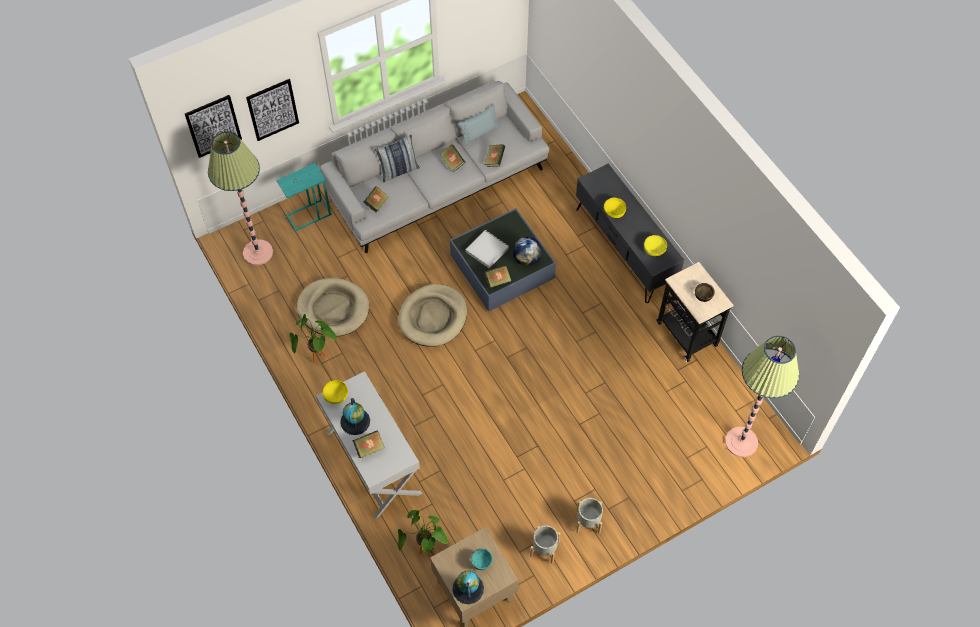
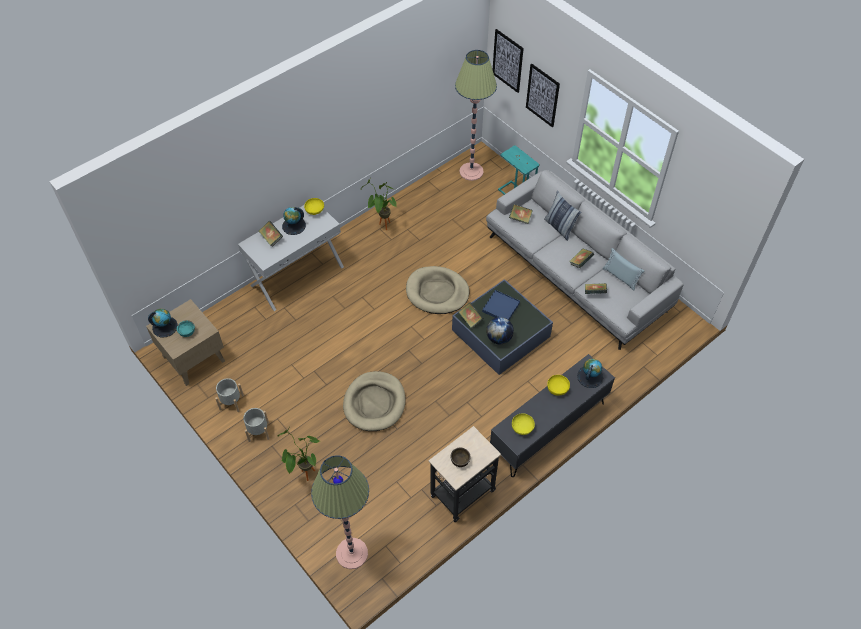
camera: 80 degrees right, 5 degrees down
(333, 309) = (430, 226): beige dog bed -> beige dog bed (374, 403)
(425, 551) = (225, 321): potted plant -> potted plant (304, 475)
(487, 250) = (501, 307): white tray -> blue tray
(604, 183) = (590, 376): none -> globe

